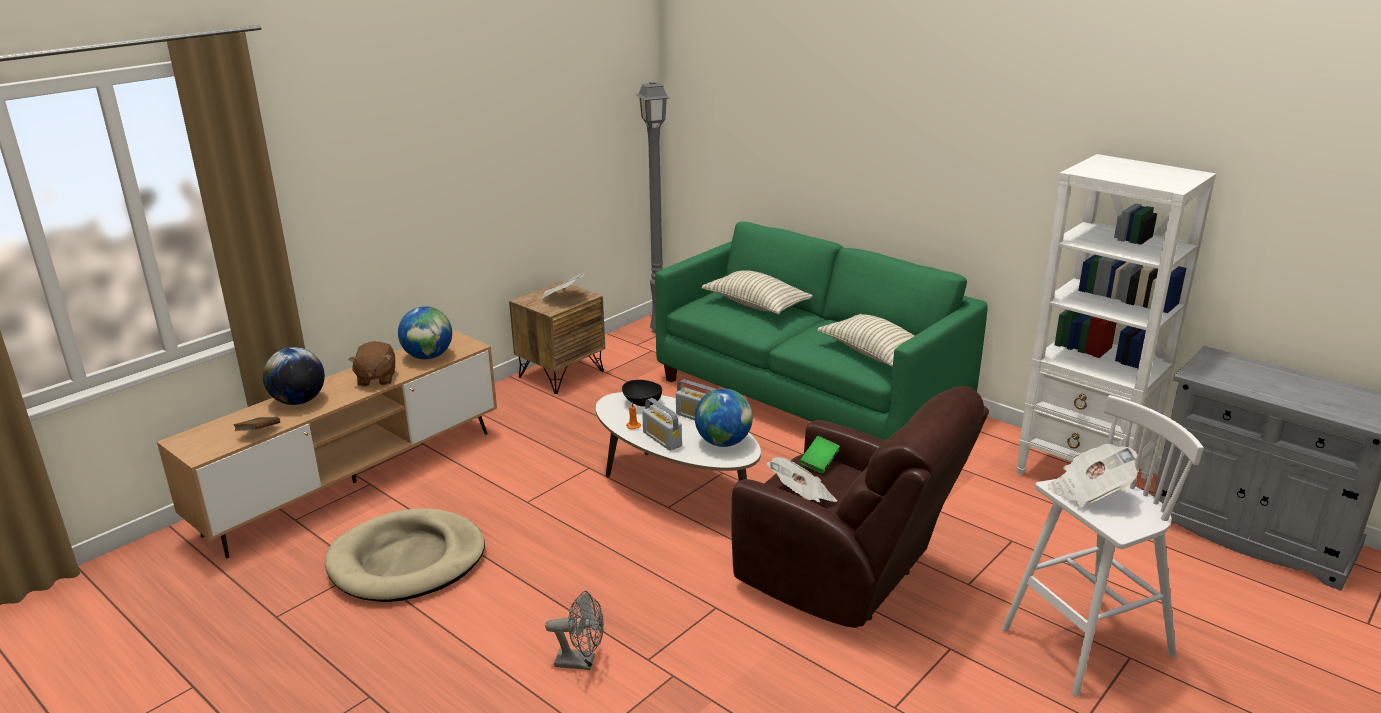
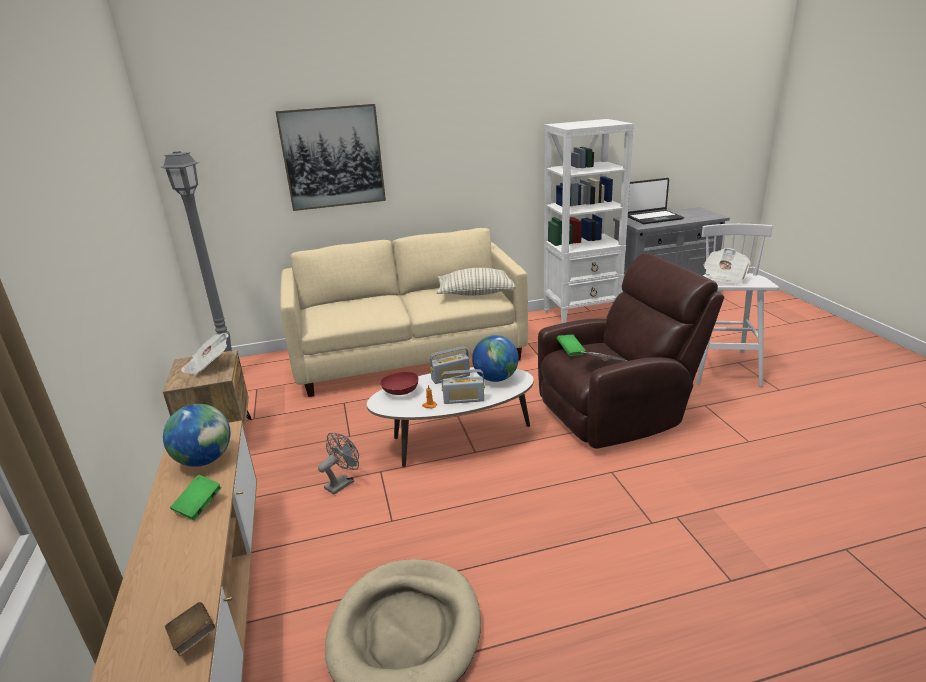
camera: 55 degrees left, 0 degrees up
(299, 401) = (162, 581): globe -> none
(376, 379) = (199, 506): brown plush toy -> green book
(581, 662) = (635, 559): grey fan -> grey fan (343, 483)
(641, 403) = (400, 392): black bowl -> red bowl
(756, 305) = (355, 305): pillow -> none
(809, 396) = (408, 355): green sofa -> beige sofa
(817, 124) = (333, 157): none -> picture
(1260, 375) = (653, 218): none -> laptop

